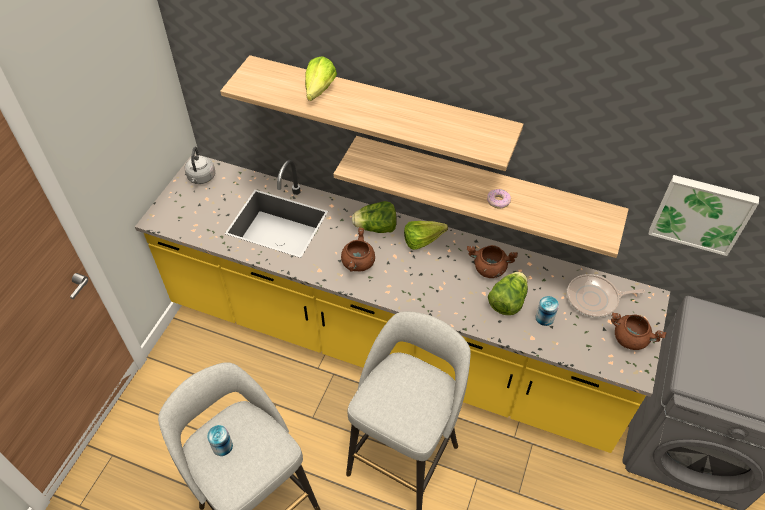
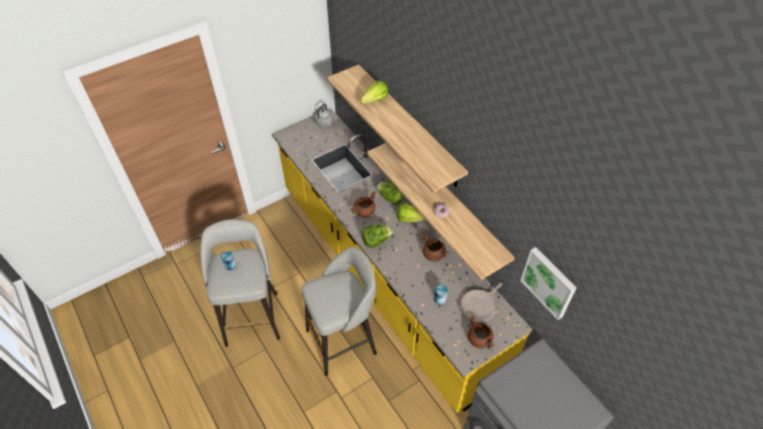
camera: 35 degrees right, 0 degrees up
(507, 301) = (427, 278): lettuce -> lettuce (376, 241)
(595, 299) = (480, 306): frying pan -> frying pan turned 75 degrees counterclockwise

